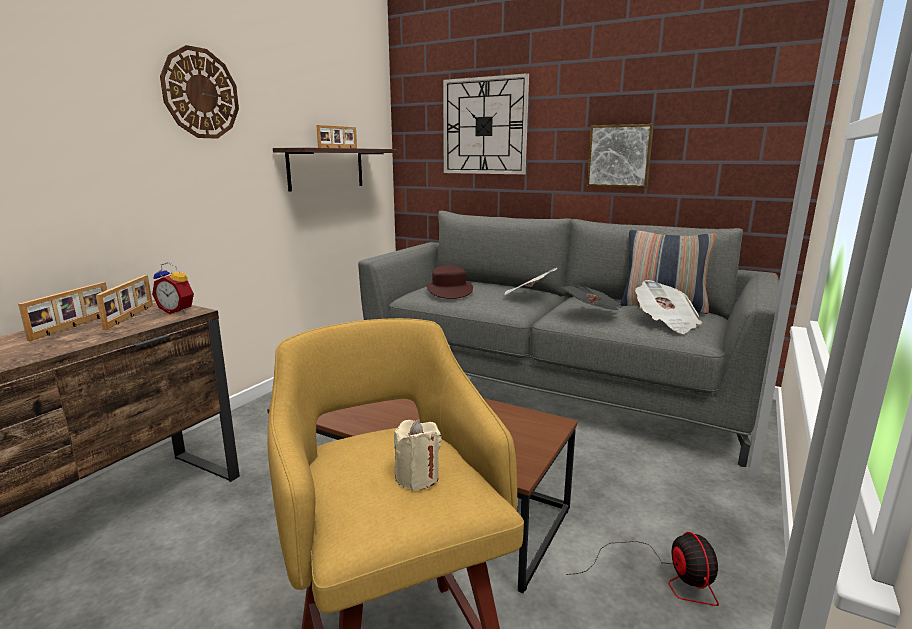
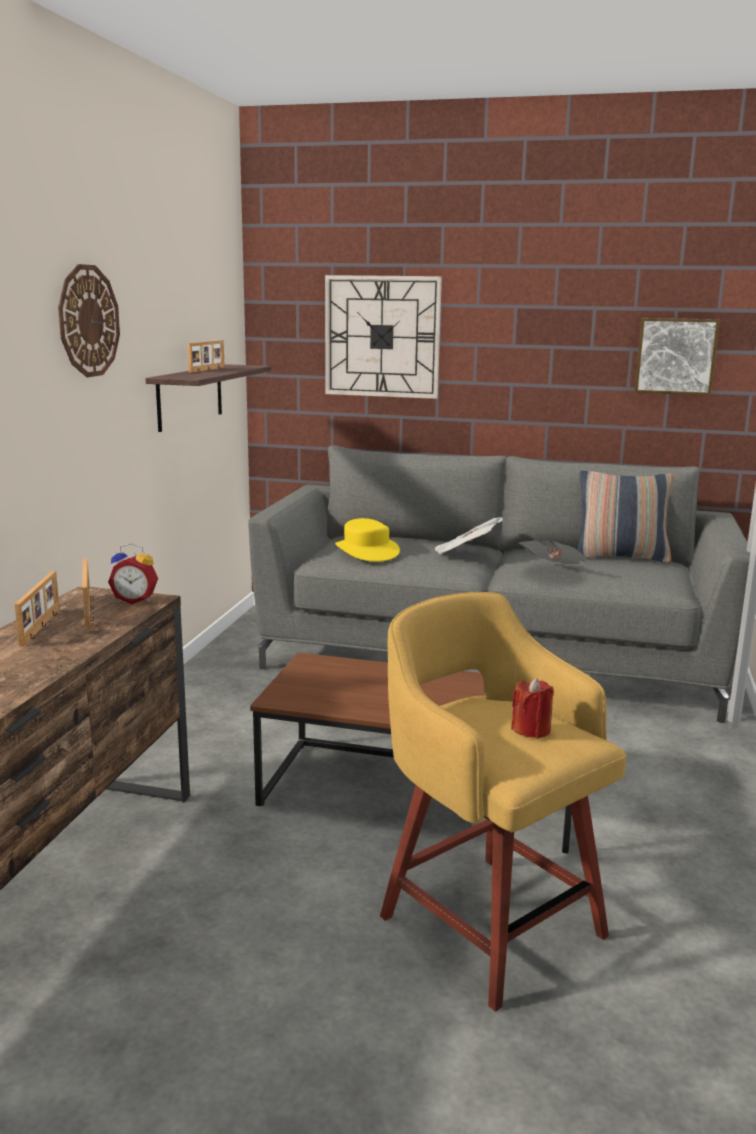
camera: 15 degrees left, 0 degrees up
(417, 477) = (531, 730): beige candle -> red candle
(449, 291) = (366, 551): brown hat -> yellow hat
(619, 156) = (555, 380): picture -> picture (675, 356)
(662, 576) = (682, 824): fan -> none
(666, 323) = (634, 576): newspaper -> none

